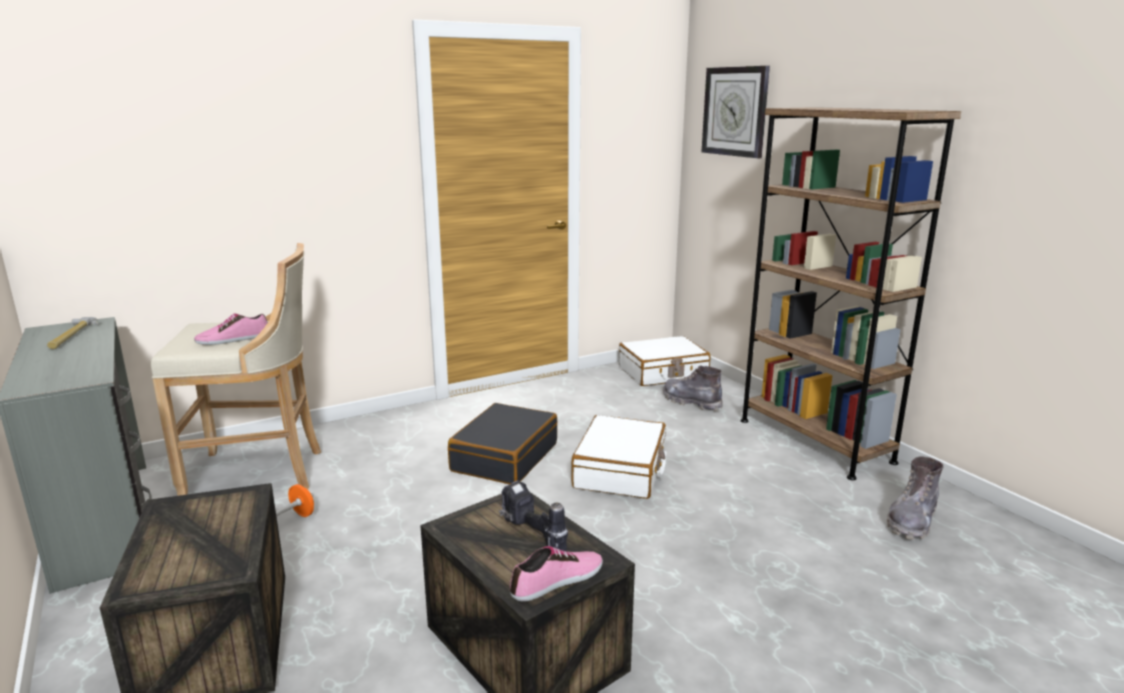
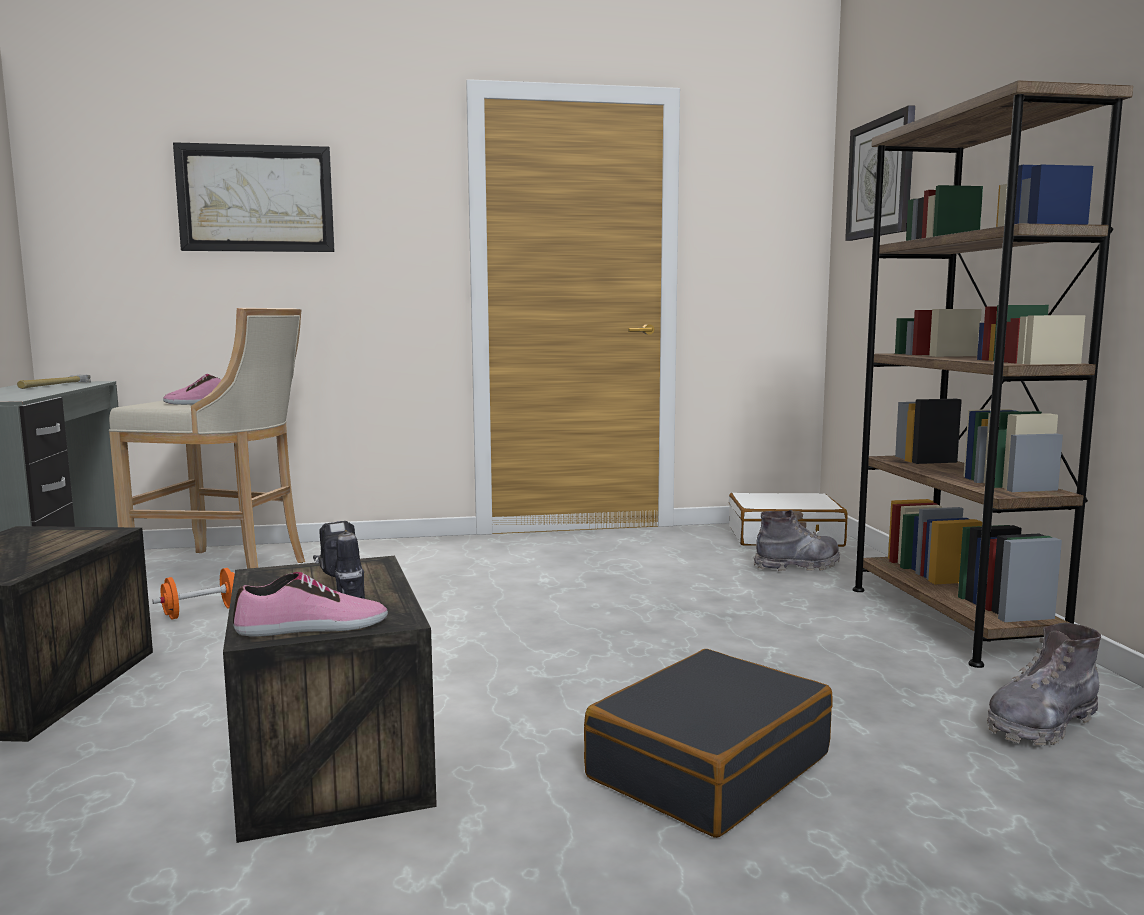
camera: 20 degrees right, 10 degrees down
(230, 134) = (256, 199): none -> picture
(504, 457) = (500, 588): black suitcase -> black suitcase (708, 766)
(621, 471) = (633, 616): white suitcase -> none
(691, 402) = (797, 566): grey boot -> grey boot turned 105 degrees clockwise

